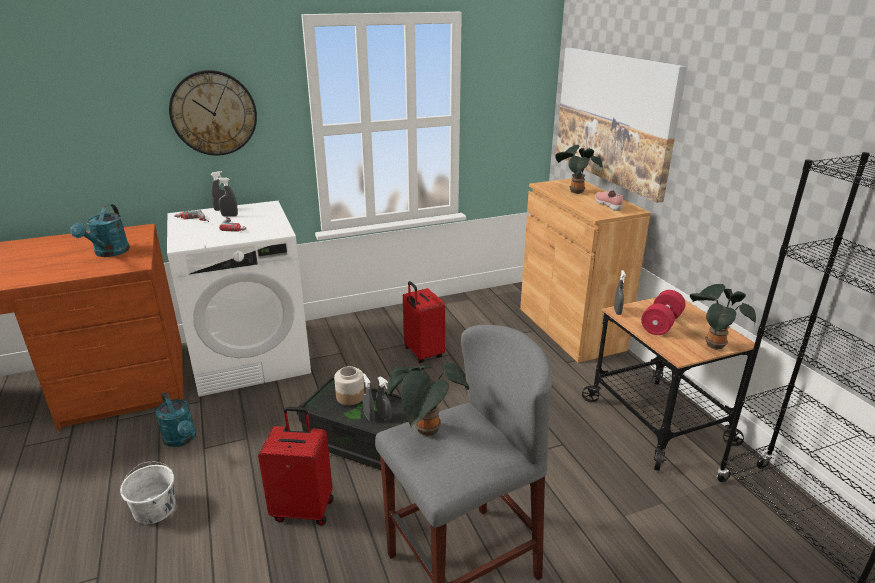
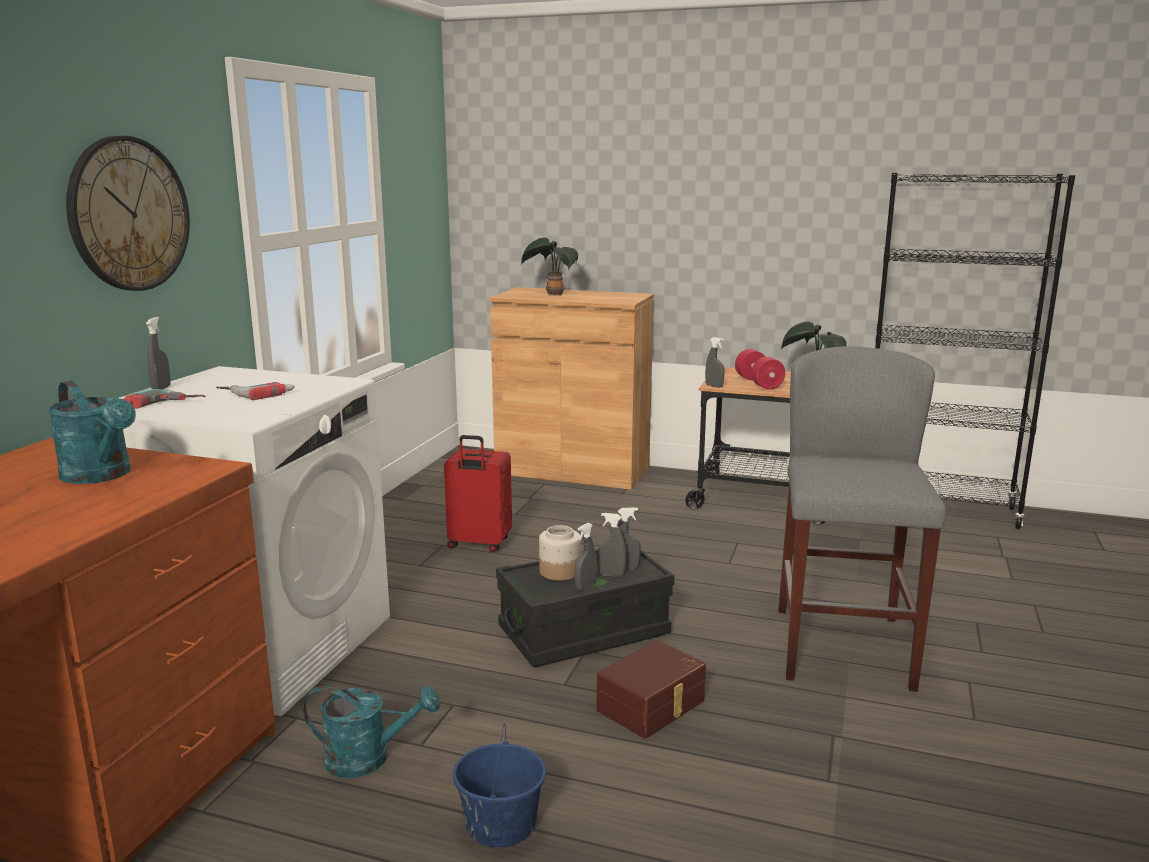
camera: 50 degrees left, 10 degrees down
(155, 509) = (501, 823): white bucket -> blue bucket
(229, 216) = (204, 390): grey spray bottle -> grey spray bottle (585, 587)
(303, 509) = (652, 706): red suitcase -> brown storage box
(427, 432) = (833, 473): potted plant -> none
(608, 206) = (611, 296): pink shoe -> none
(614, 118) = (568, 203): picture -> none

